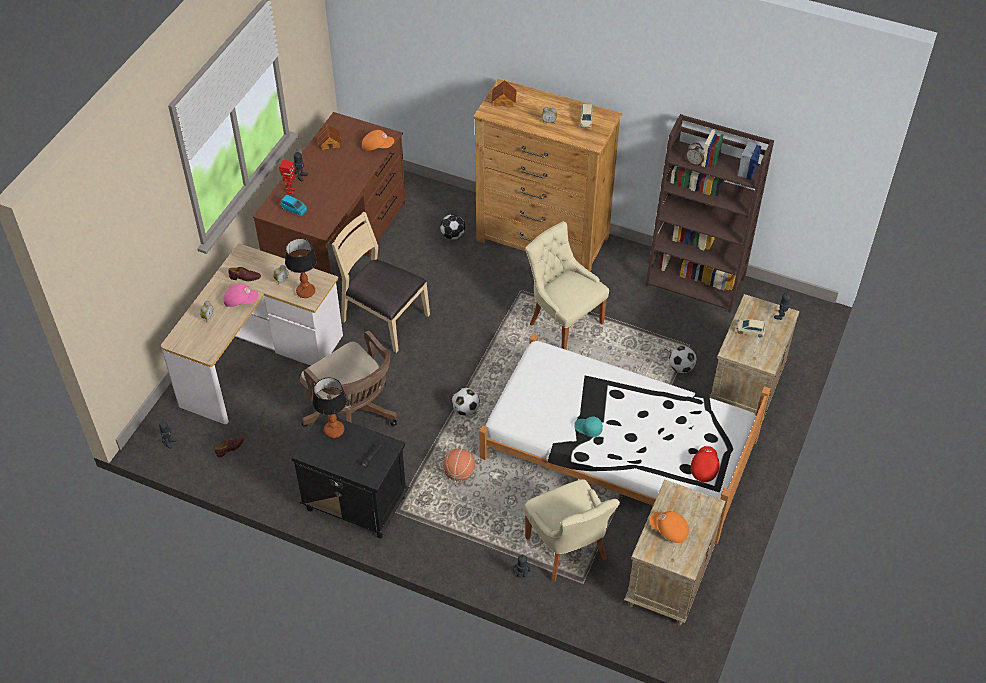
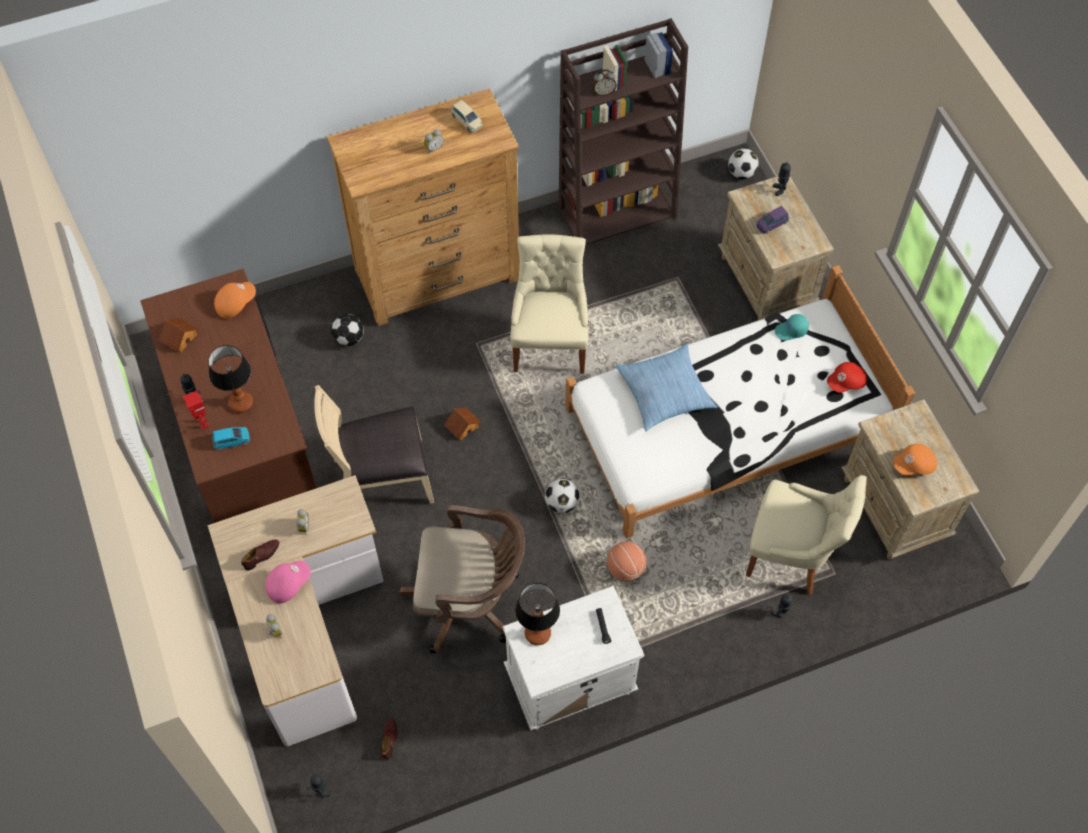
camera: 45 degrees left, 10 degrees up
(305, 292) = (343, 519): table lamp -> table lamp (241, 403)
(354, 504) = (569, 683): black nightstand -> white nightstand
(504, 100) = (362, 157): toy house -> toy house (462, 426)
(563, 322) = (550, 344): beige chair -> beige chair turned 90 degrees clockwise
(580, 384) = (665, 392): none -> pillow
(588, 428) = (719, 429): turquoise cap -> turquoise cap (791, 331)
(681, 368) = (694, 304): football -> football (741, 173)
(704, 467) = (846, 383): red cap -> red cap turned 90 degrees counterclockwise
(750, 331) = (771, 224): beige toy car -> purple toy car

